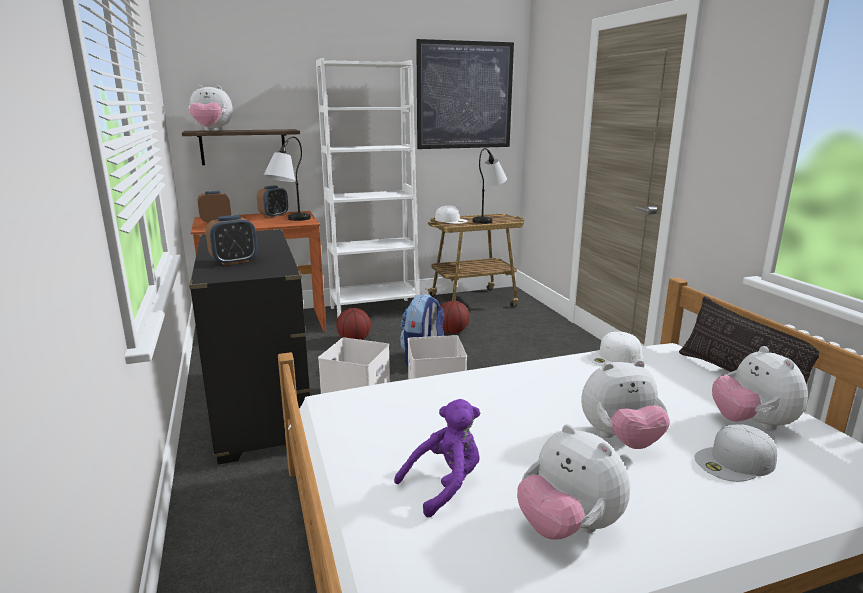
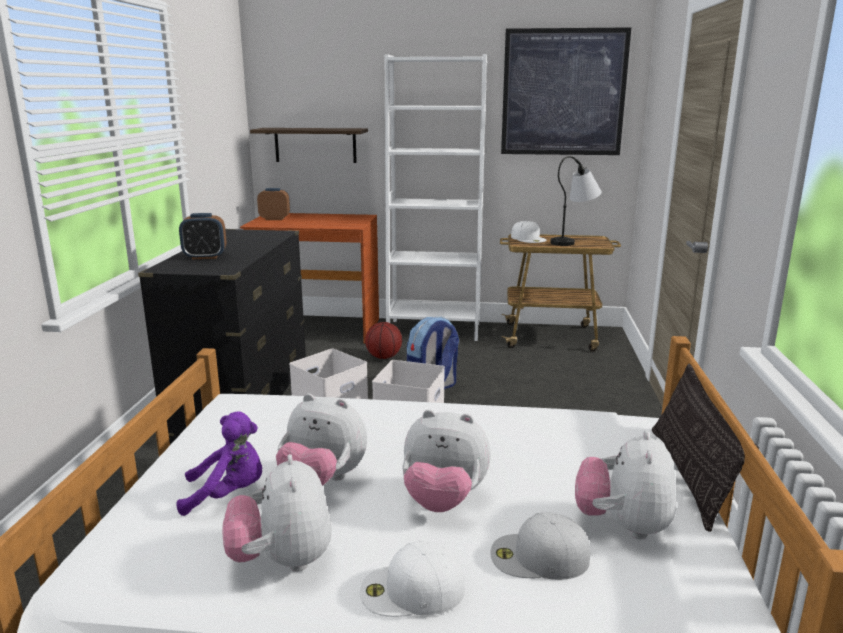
camera: 25 degrees right, 0 degrees up
(212, 131) = (281, 128): plush toy -> plush toy (323, 481)
(274, 215) = (334, 217): alarm clock -> none
(289, 221) = (339, 223): table lamp -> none
(453, 332) = (493, 366): basketball -> none
(614, 357) = (559, 418): white cap -> white cap (411, 590)

